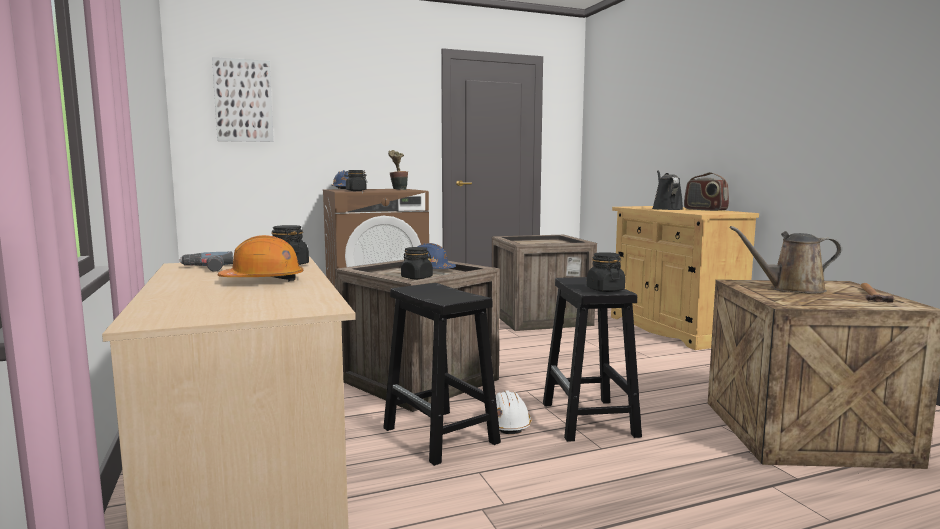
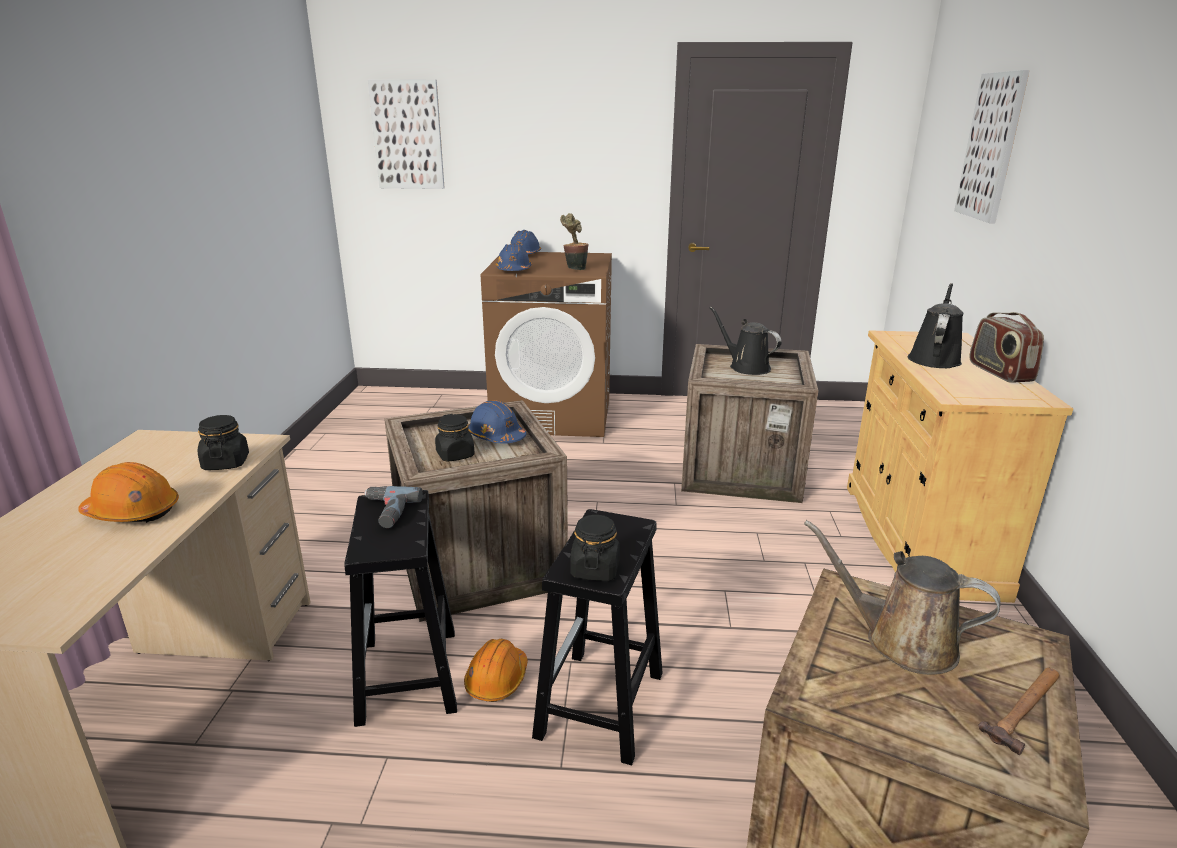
camera: 25 degrees right, 15 degrees up
(205, 268) = (143, 457): power drill -> power drill (386, 512)
(356, 190) = (513, 270): black jar -> blue hard hat
(507, 424) = (497, 679): white hard hat -> orange hard hat
(536, 242) = (746, 367): none -> black watering can
(651, 101) = (991, 147): none -> picture

